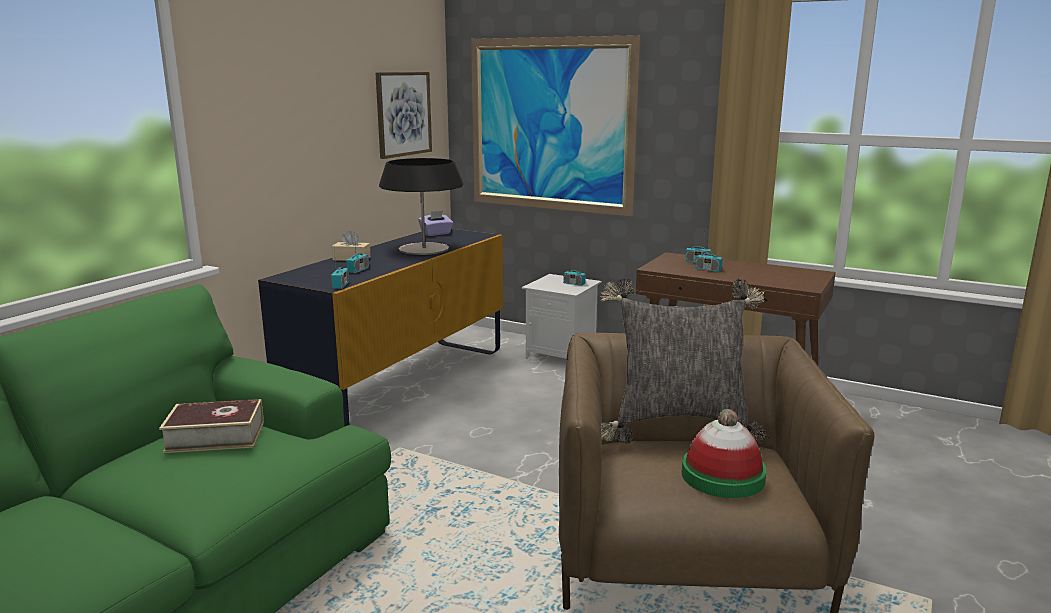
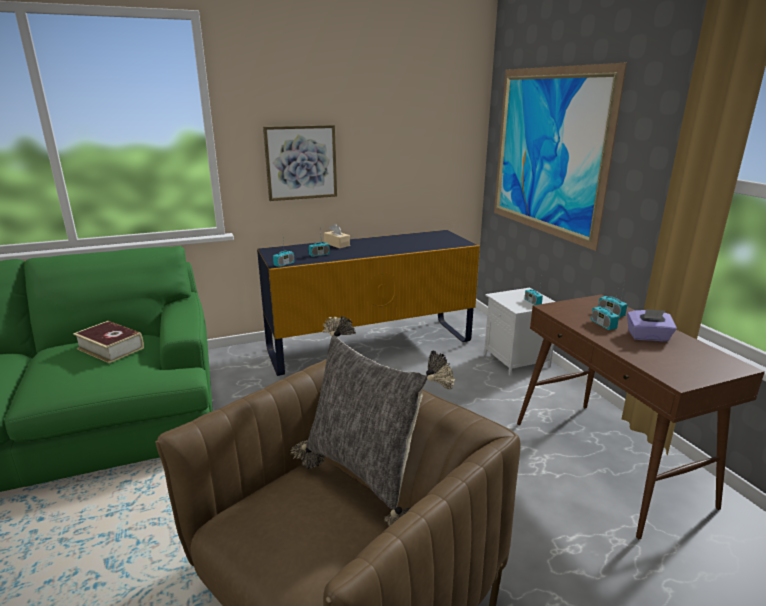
camera: 40 degrees right, 5 degrees up
(403, 114) = (431, 134): picture -> picture (301, 162)
(424, 249) = (396, 246): table lamp -> none
(436, 234) = (433, 235): purple tissue box -> purple tissue box (648, 337)
(722, 476) = (318, 546): hat -> none

